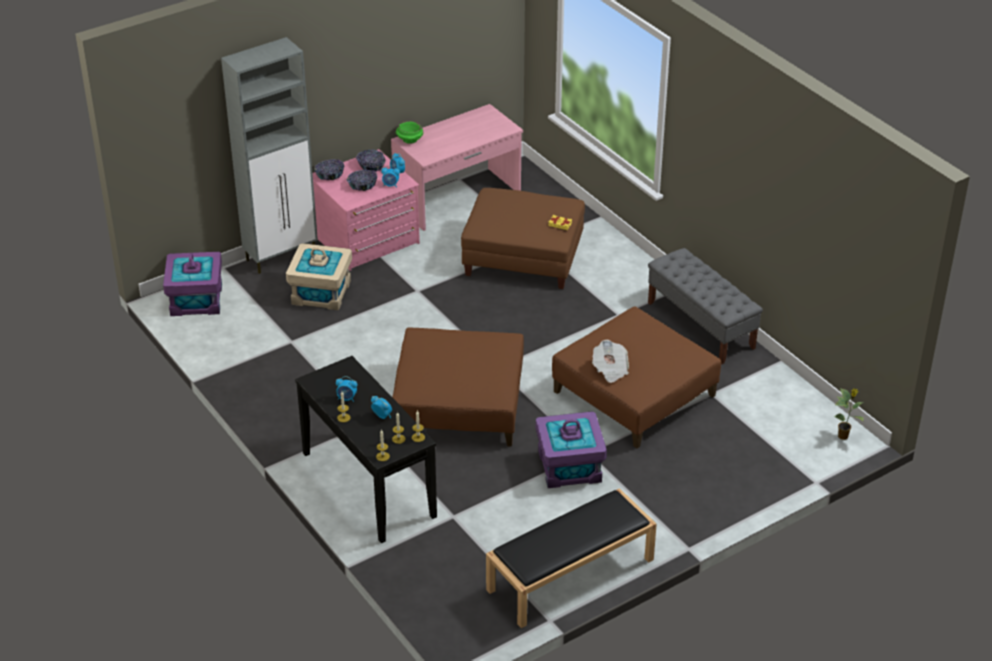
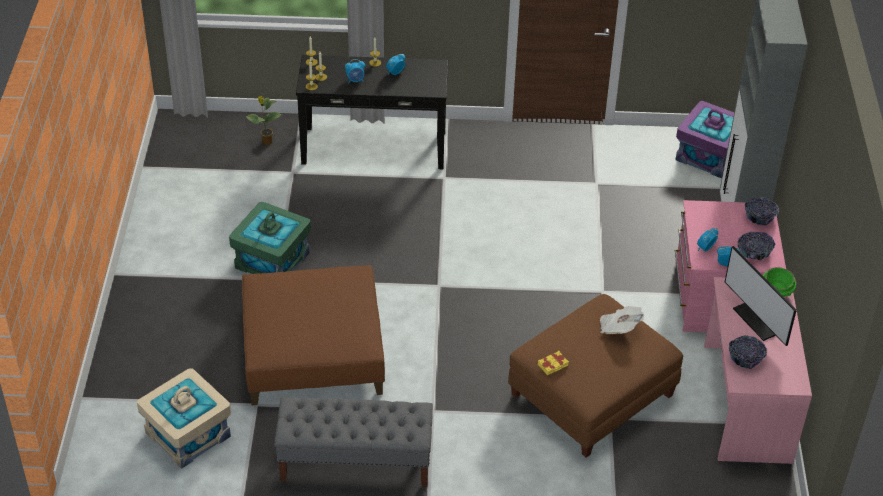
camera: 125 degrees right, 5 degrees up
(321, 293) = (654, 230): beige storage box -> beige storage box (187, 434)
(362, 185) = (721, 230): bowl -> bowl (746, 358)
(446, 138) = (757, 320): none -> monitor
(458, 404) = (415, 238): brown ottoman -> none
(569, 467) = (272, 260): purple storage box -> green storage box
(570, 575) = (166, 198): black bench -> none
(610, 369) = (308, 281): newspaper -> newspaper (619, 328)
(843, 436) = (104, 459): potted plant -> potted plant (266, 142)

